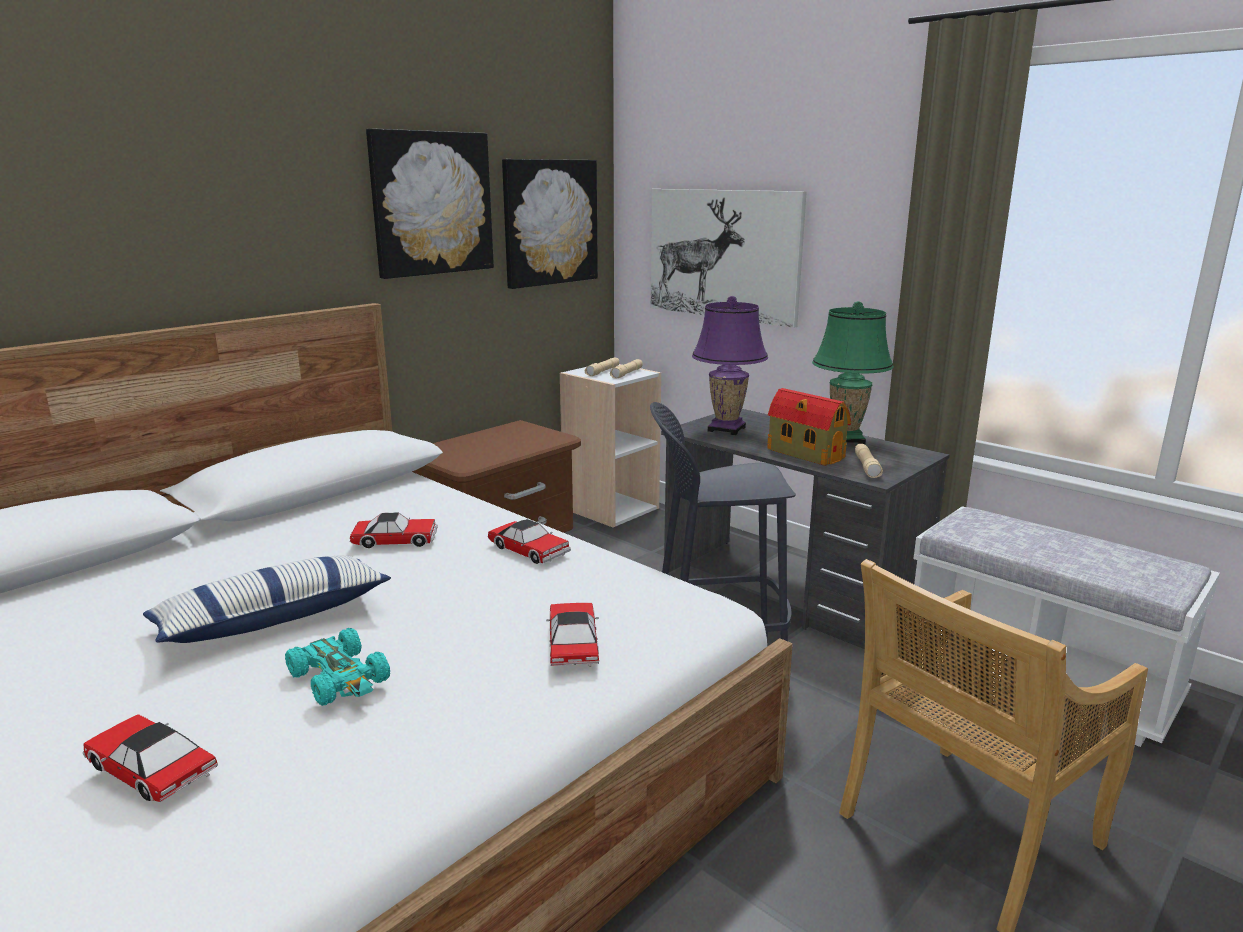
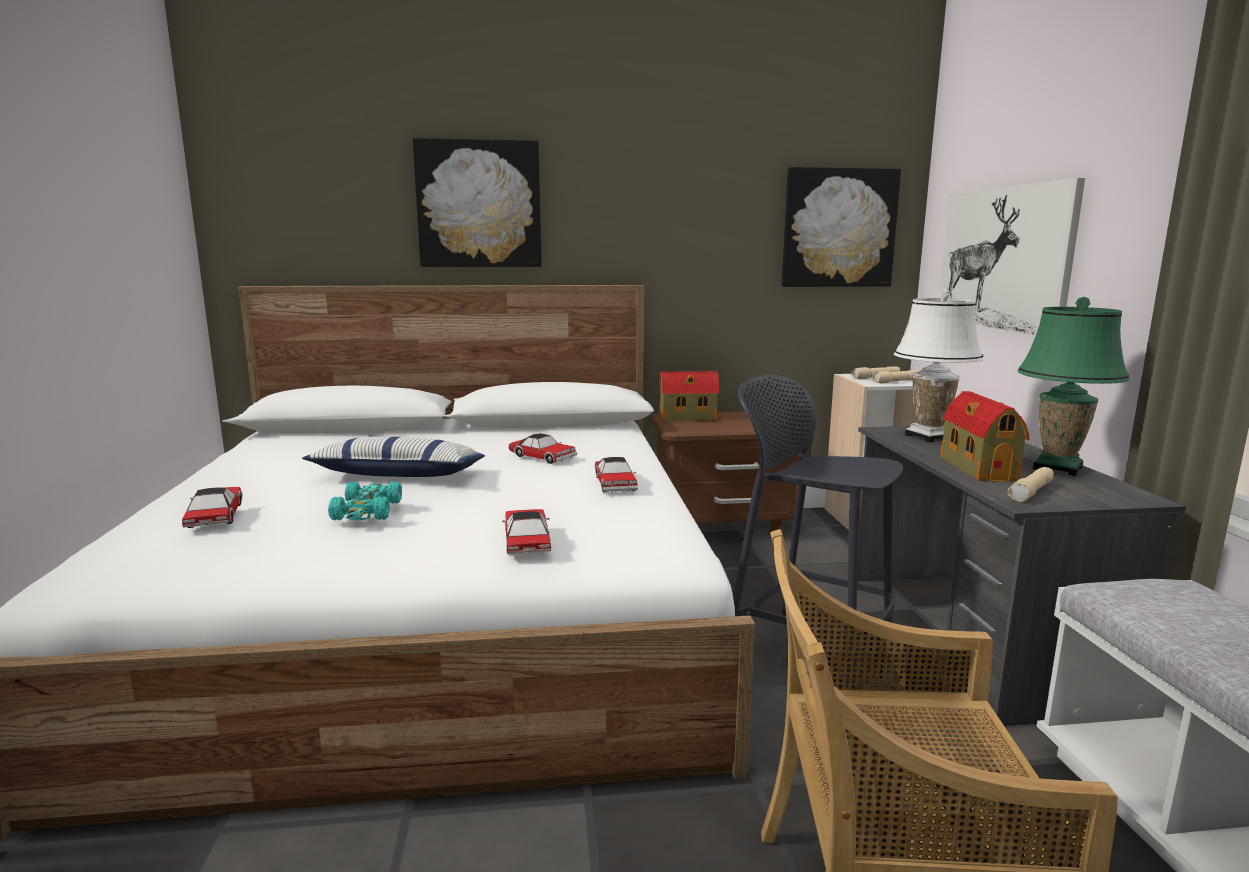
camera: 40 degrees right, 5 degrees down
(431, 203) = (709, 205): picture -> picture (479, 204)
(447, 449) = (686, 418): none -> toy house
(573, 644) = (527, 541): toy car -> toy car turned 45 degrees counterclockwise
(726, 429) = (928, 437): purple table lamp -> white table lamp

